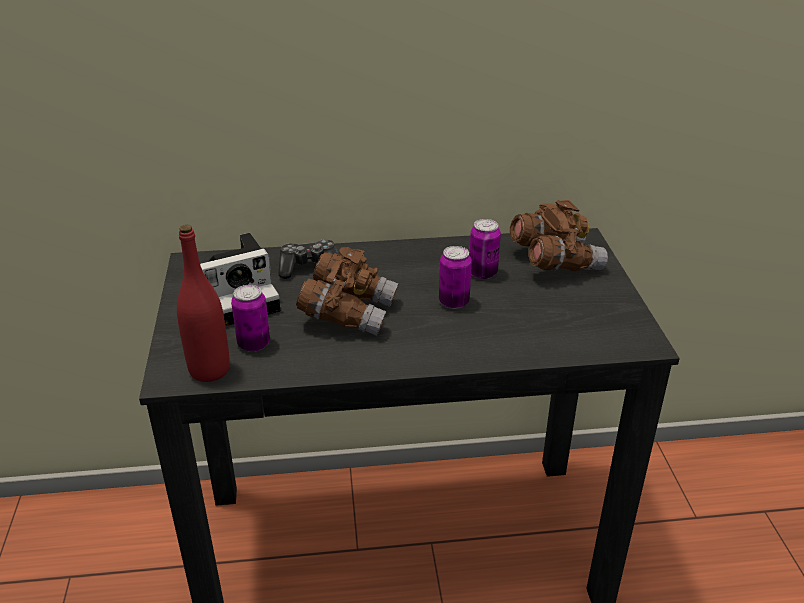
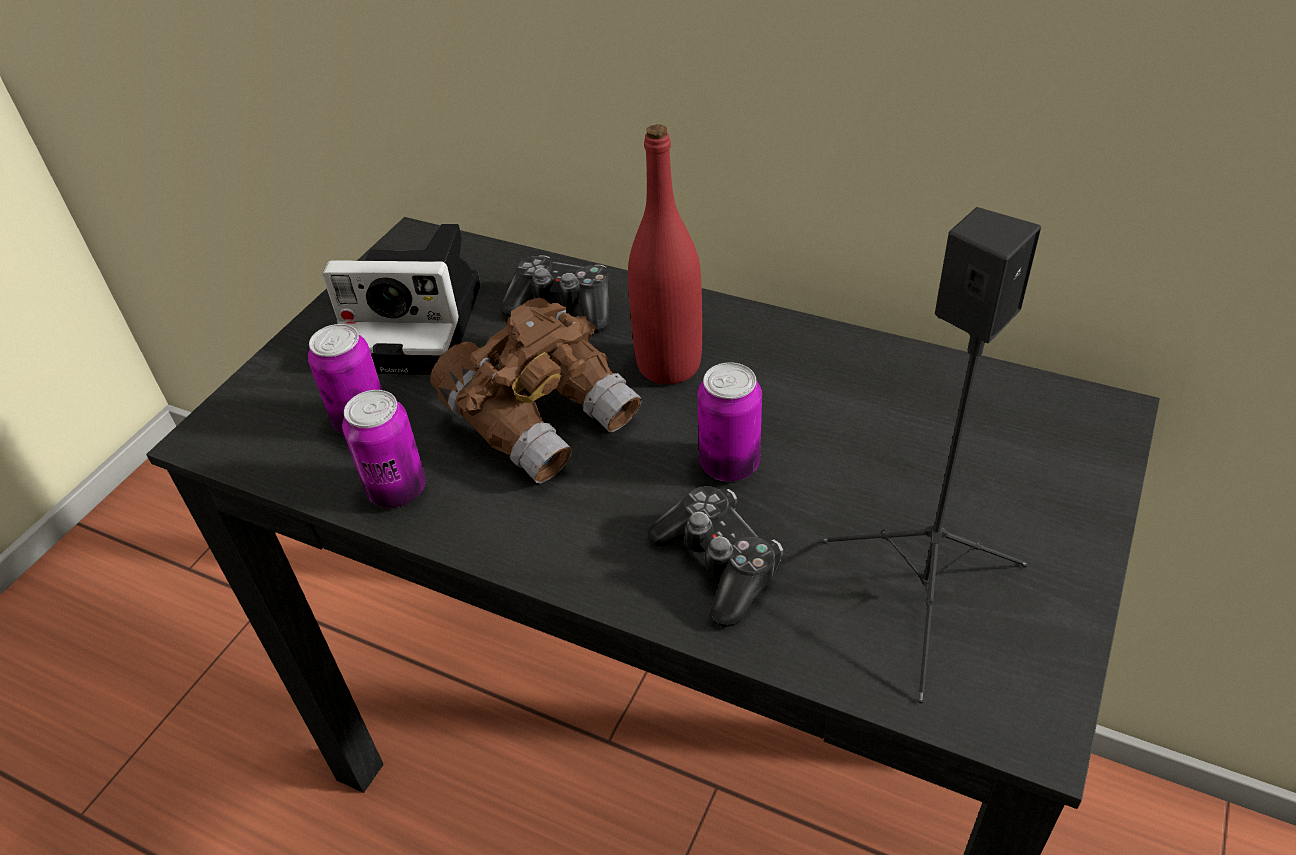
camera: 35 degrees right, 10 degrees up
(209, 370) = (265, 444): red bottle -> red bottle (669, 365)
(483, 273) = (835, 421): can -> can (397, 490)
(485, 337) = (719, 564): none -> game controller
(554, 261) = (997, 446): brown binoculars -> none
(573, 319) = (924, 596): none -> black speaker

